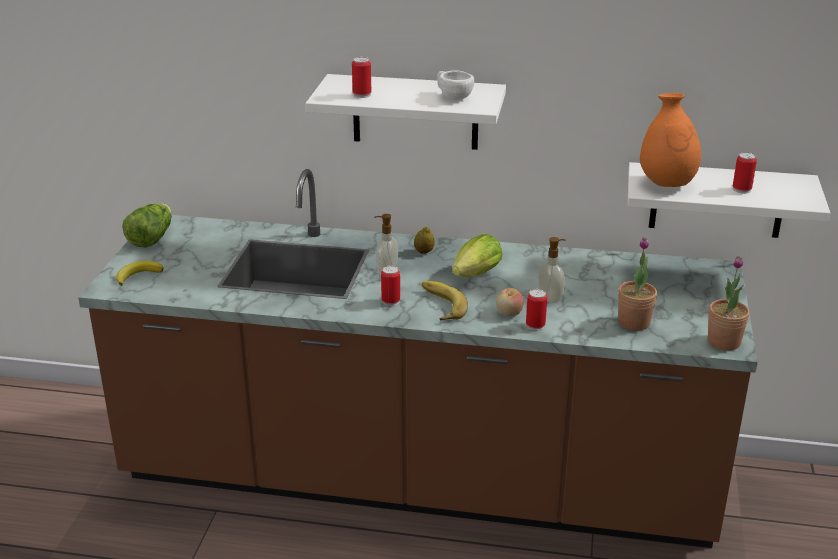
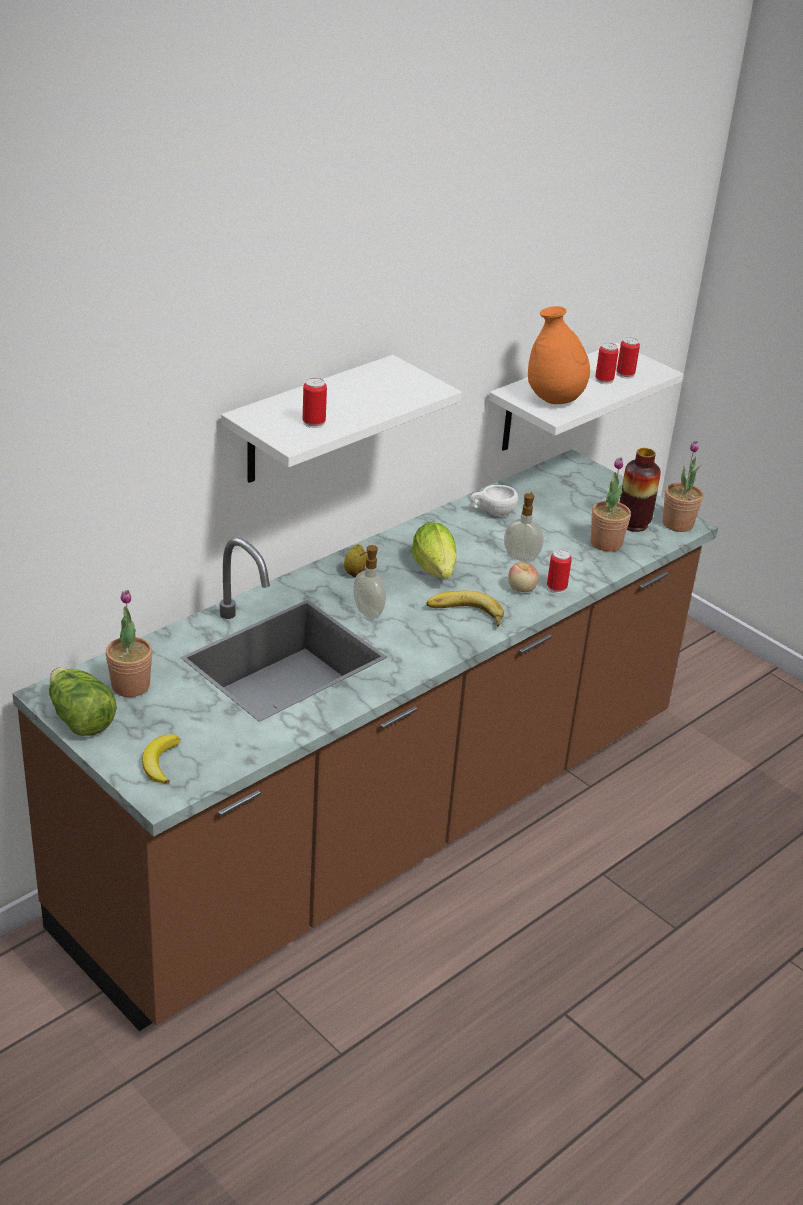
camera: 55 degrees left, 5 degrees up
(200, 238) = (130, 686): none -> potted plant
(390, 301) = (424, 636): can -> can (625, 374)
(452, 96) = (388, 388): white cup -> white cup (492, 512)
(684, 323) = (633, 524): none -> vase

